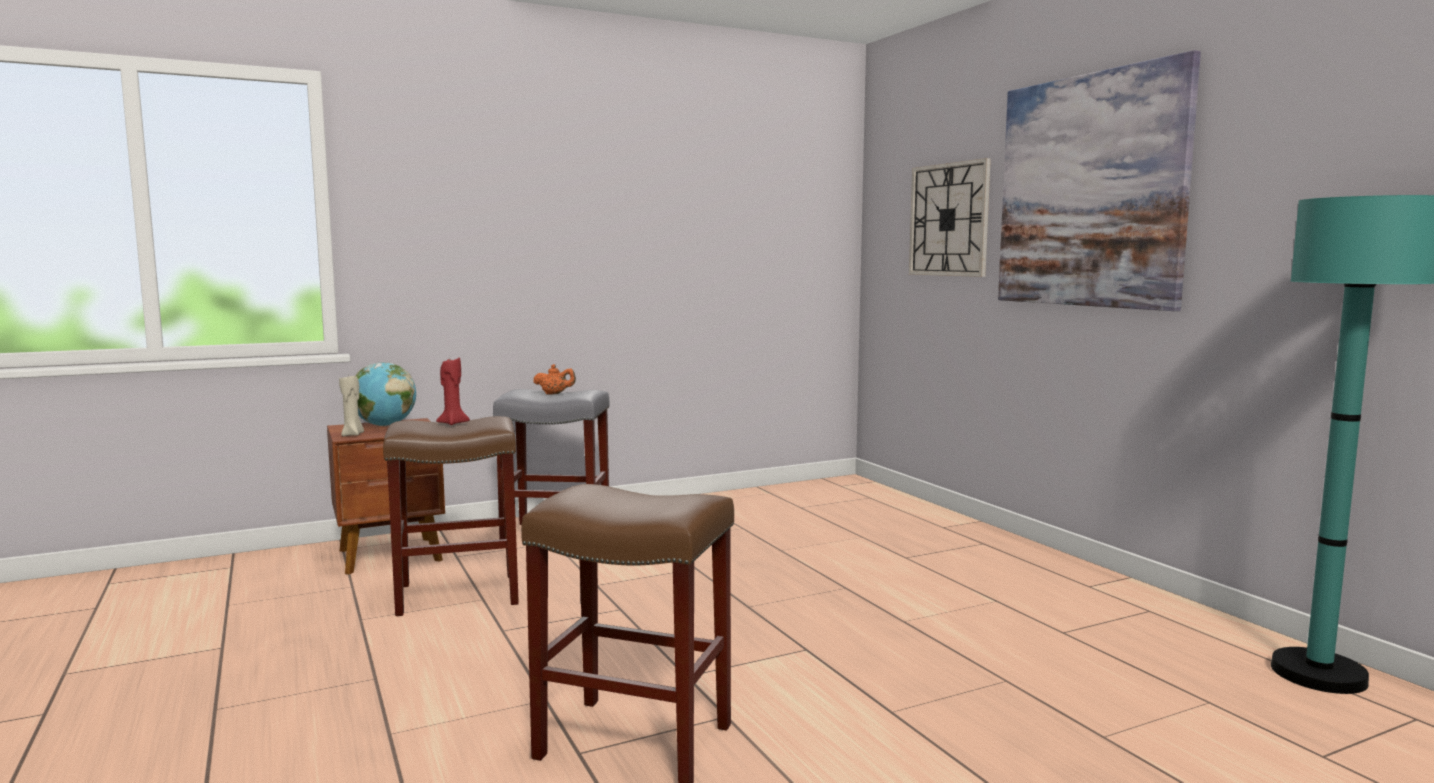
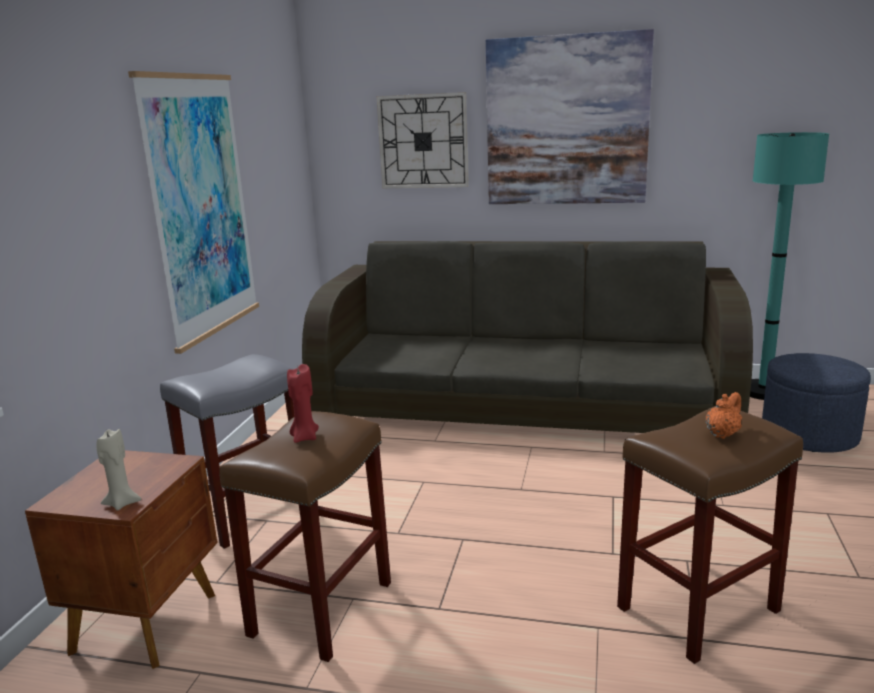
camera: 50 degrees left, 10 degrees up
(384, 425) = (106, 477): globe -> none
(555, 394) = (235, 372): orange teapot -> orange teapot (722, 434)
(639, 259) = (201, 207): none -> picture
(943, 557) = (523, 401): none -> grey sofa
(1235, 733) = (809, 435): none -> blue ottoman

